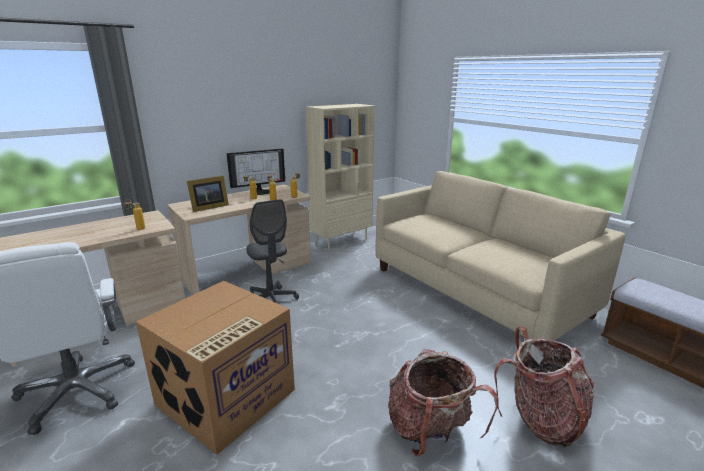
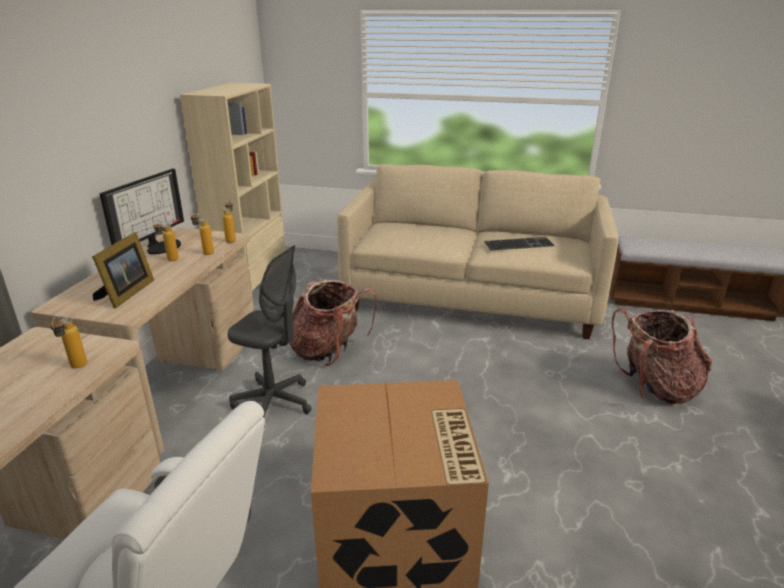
camera: 40 degrees left, 5 degrees up
(430, 431) = (607, 445): backpack -> backpack (329, 351)
(503, 252) = (519, 243): none -> keyboard

